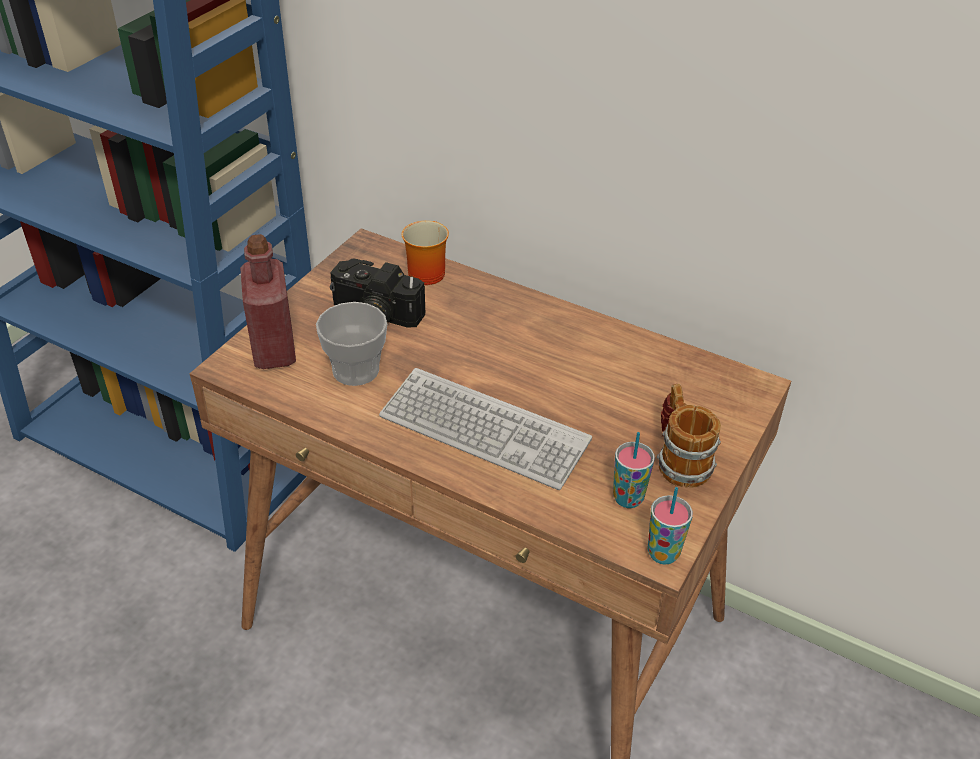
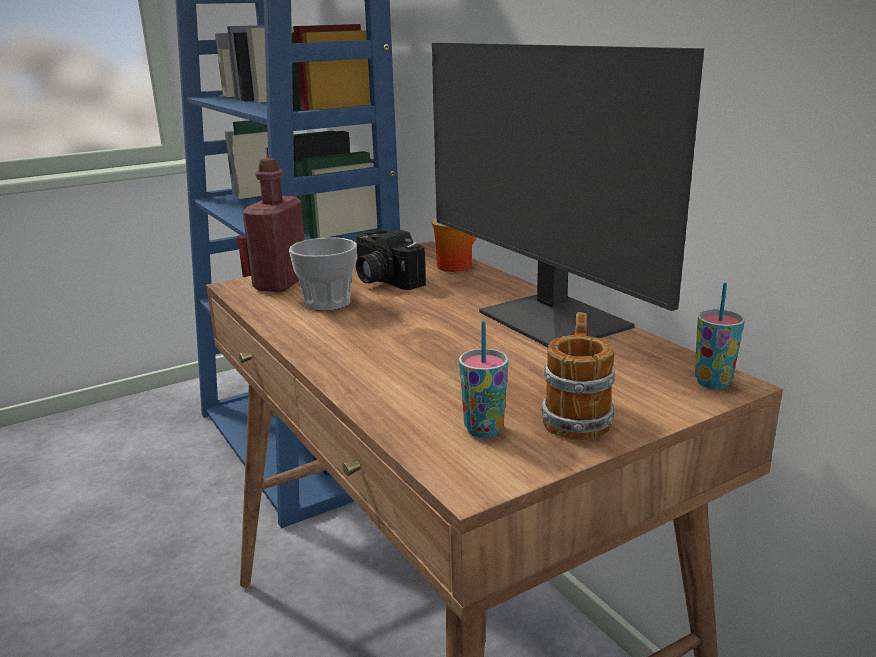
camera: 30 degrees right, 20 degrees down
(484, 430) = (391, 354): keyboard -> none
(579, 342) = (551, 321): none -> monitor
(663, 553) = (476, 482): cup -> cup (712, 382)

